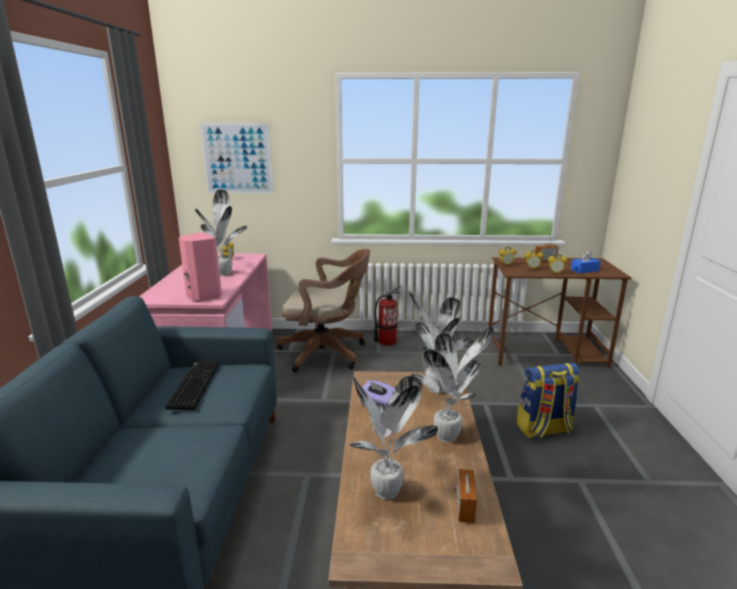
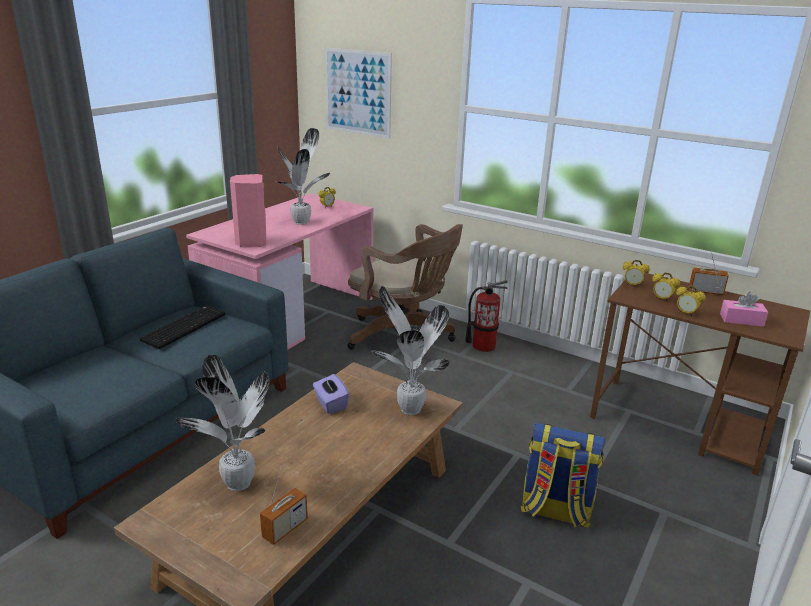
camera: 30 degrees right, 5 degrees up
(449, 437) = (357, 461): potted plant -> none
(584, 270) = (741, 320): blue tissue box -> pink tissue box

